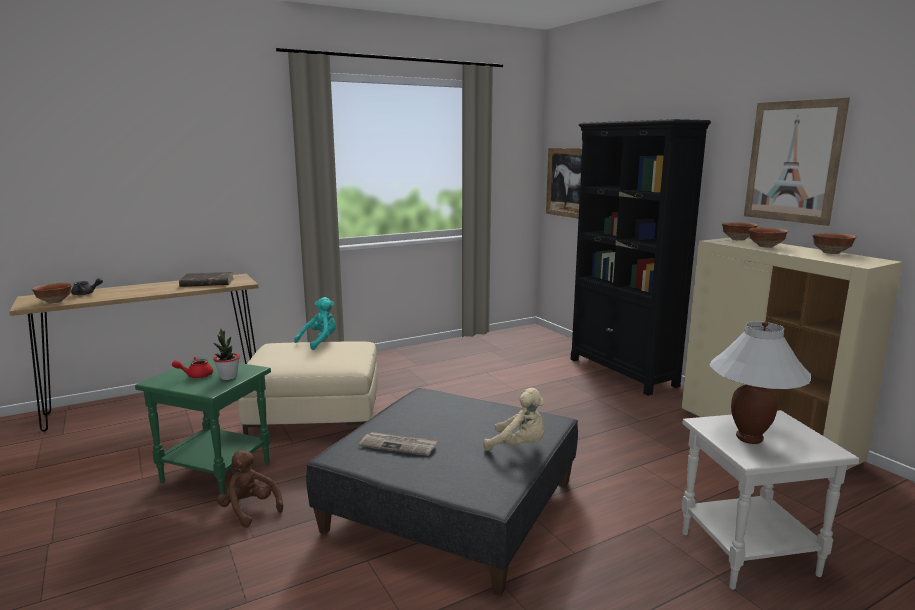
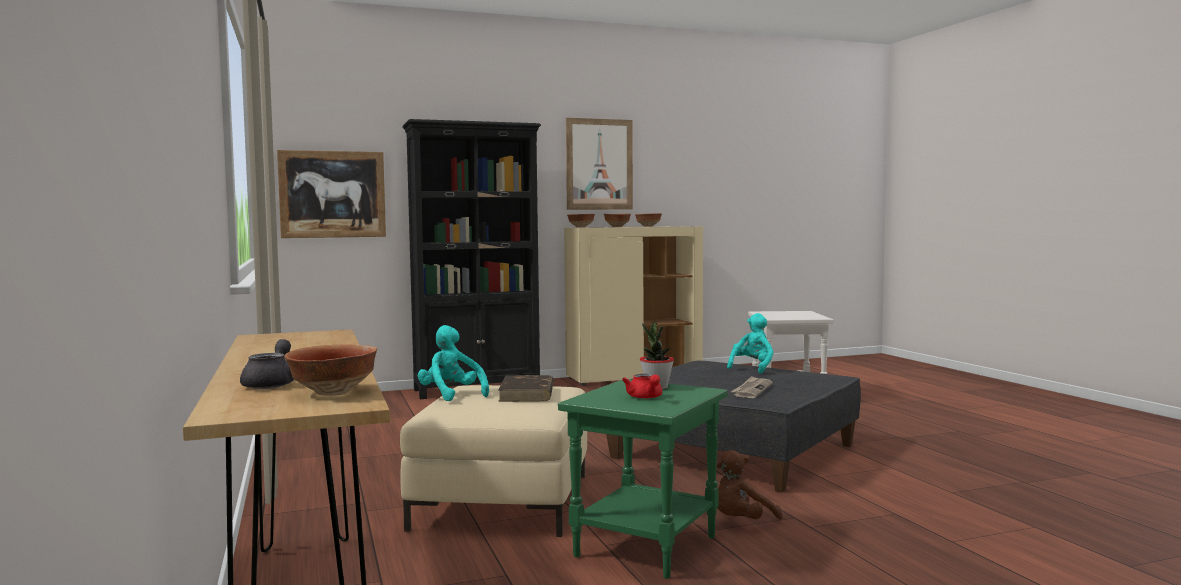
camera: 80 degrees left, 10 degrees down
(206, 283) = (295, 343): brown book -> brown book (527, 393)
(519, 446) = (752, 368): beige plush toy -> turquoise plush toy
(749, 438) = (793, 316): white table lamp -> none

